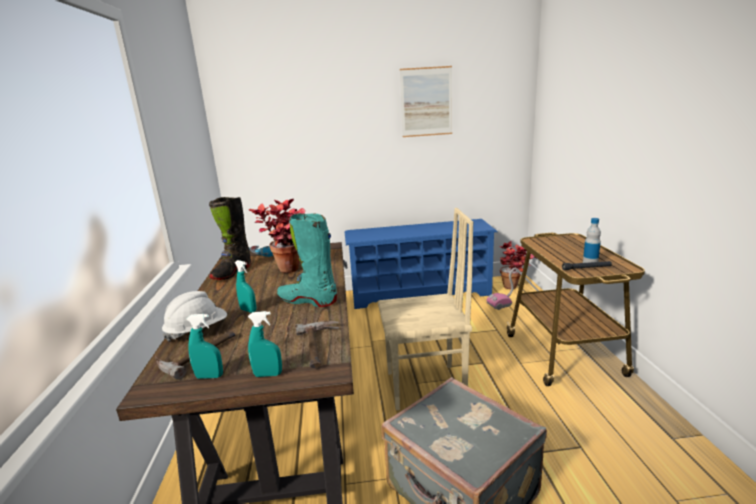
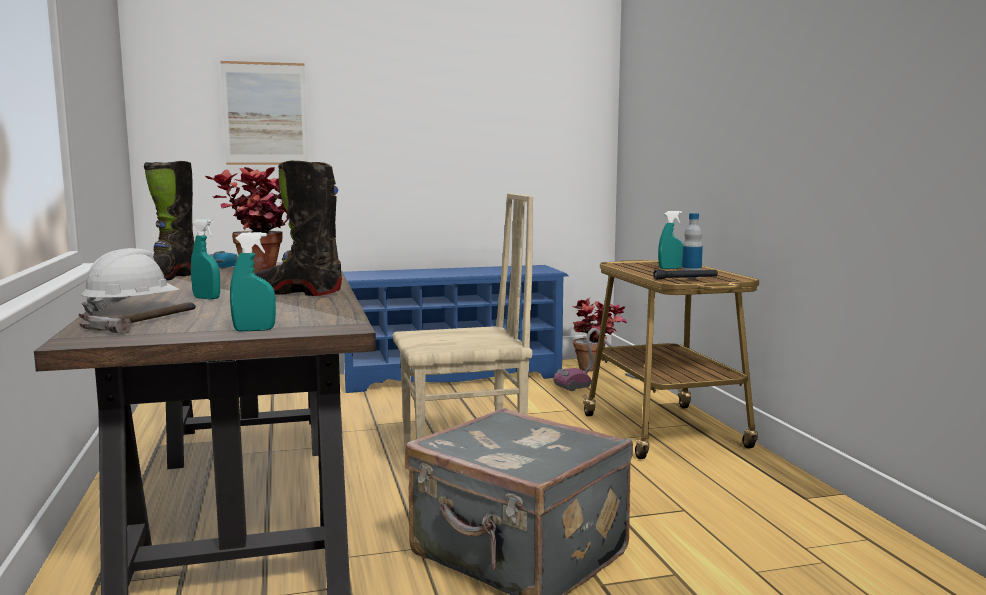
camera: 10 degrees left, 10 degrees down
(209, 376) = (167, 332): turquoise spray bottle -> turquoise spray bottle (670, 268)
(308, 301) = (296, 292): turquoise boot -> black boot
(320, 346) = (324, 316): hammer -> none
(426, 102) = (464, 85): picture -> picture (265, 114)

